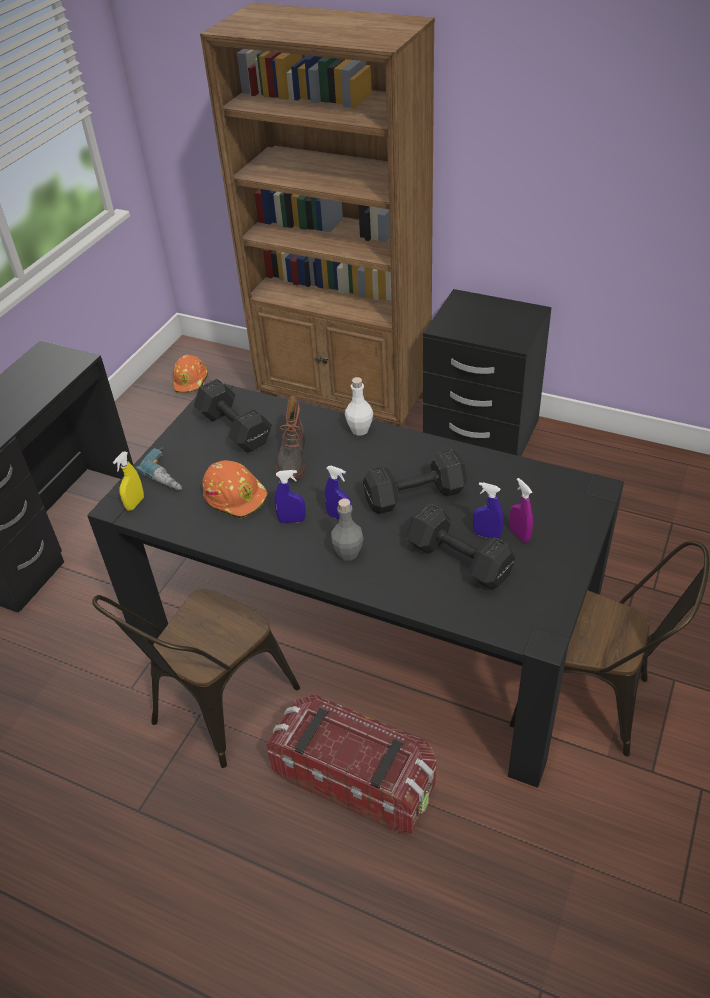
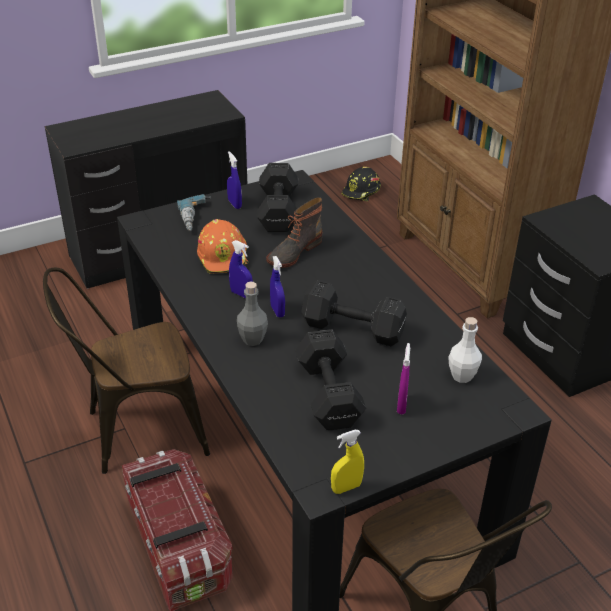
camera: 35 degrees right, 5 degrees down
(135, 503) = (153, 225): yellow spray bottle -> yellow spray bottle (346, 487)
(191, 381) = (361, 192): orange hard hat -> black hard hat
(360, 430) = (370, 259): white bottle -> white bottle (462, 376)
(487, 535) = (374, 389): blue spray bottle -> blue spray bottle (234, 204)

